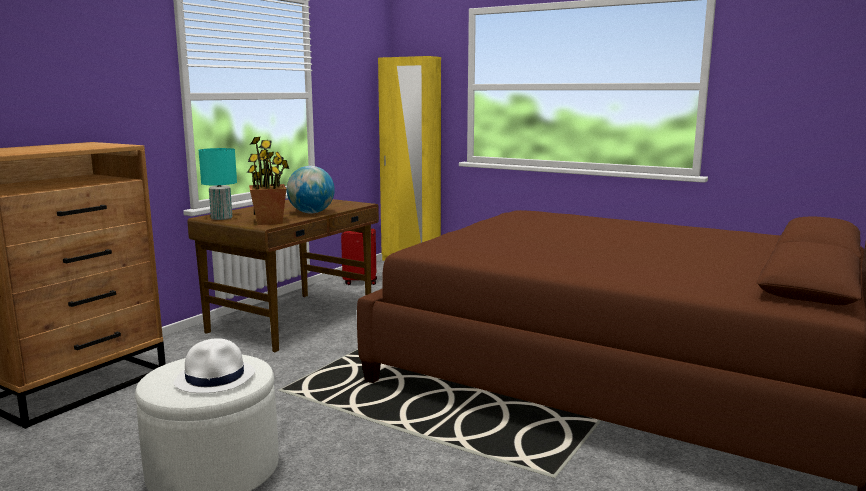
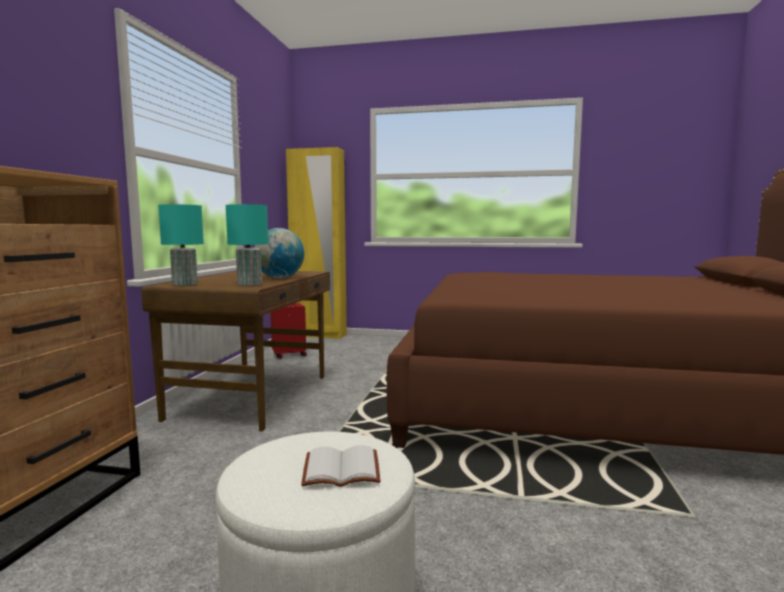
camera: 20 degrees left, 5 degrees down
(216, 378) = (343, 468): white hat -> white book
(269, 222) = (249, 285): potted plant -> turquoise table lamp

